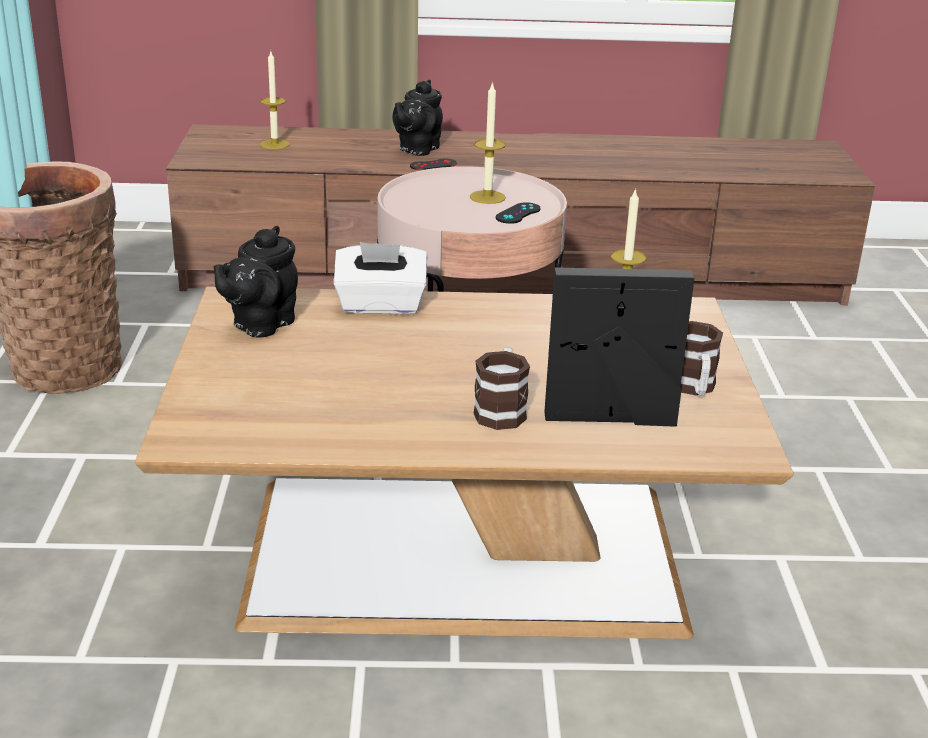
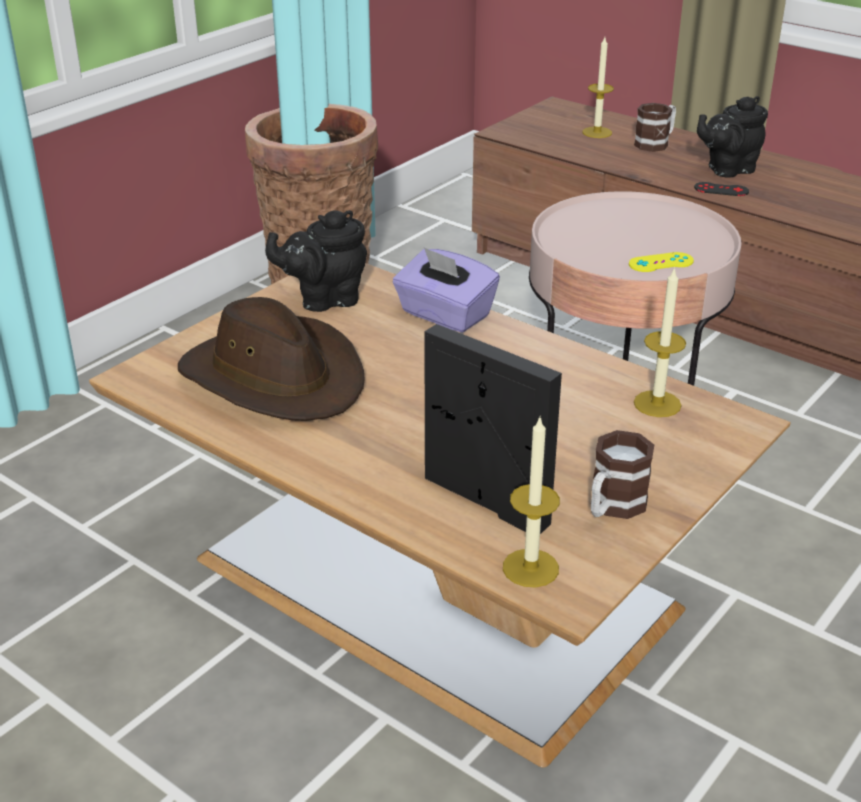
camera: 40 degrees right, 5 degrees up
(312, 396) = (274, 377): none -> brown hat
(380, 305) = (444, 315): white tissue box -> purple tissue box
(487, 197) = (657, 237): candle -> candle (530, 568)
(501, 410) = (402, 452): mug -> mug (656, 143)
(518, 213) = (661, 263): black game controller -> yellow game controller

